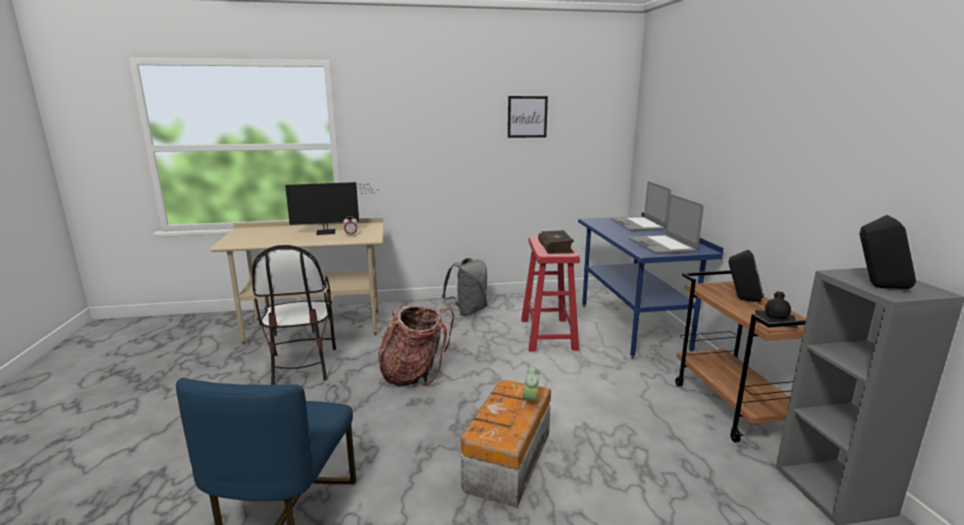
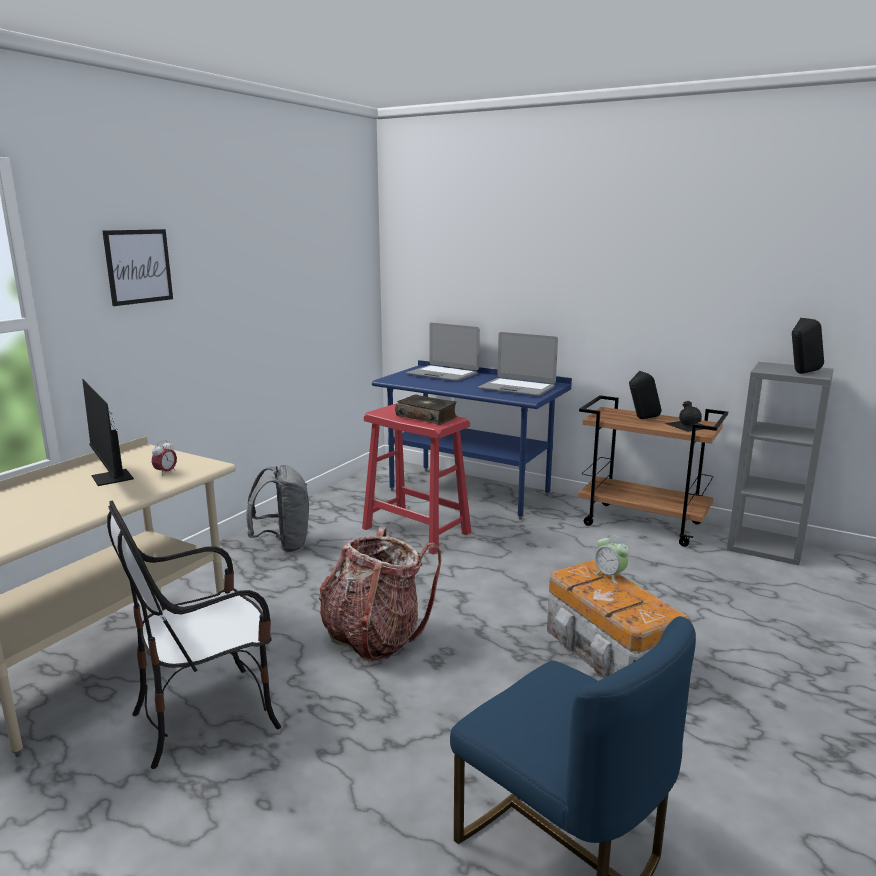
camera: 50 degrees left, 0 degrees up
(302, 366) = (207, 716): chair -> chair turned 120 degrees clockwise
(329, 232) = (112, 480): monitor -> monitor turned 120 degrees clockwise
(527, 117) = (286, 252): picture -> picture (138, 266)

